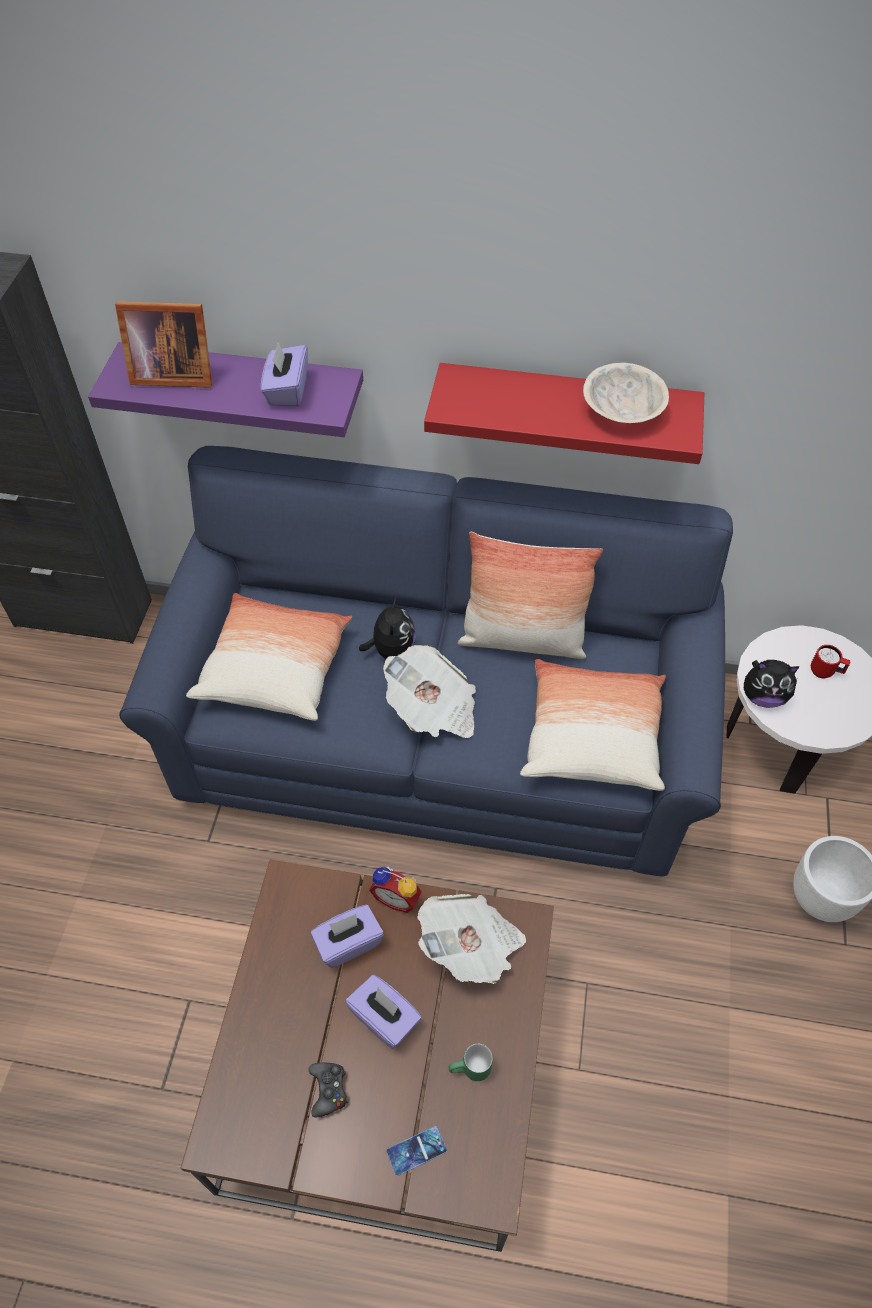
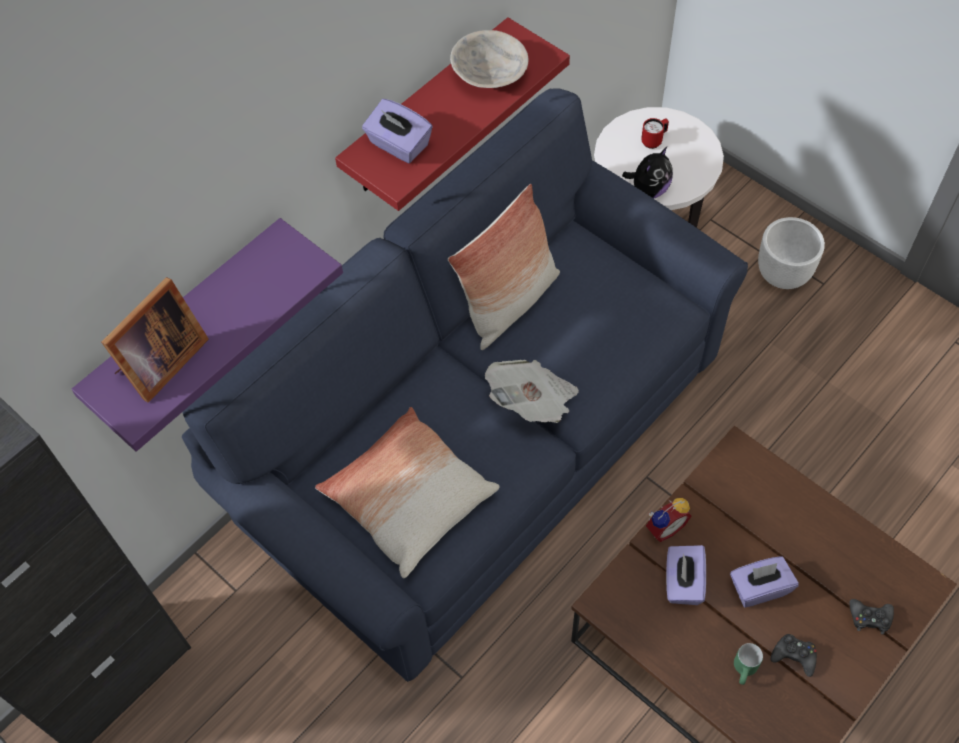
camera: 55 degrees left, 5 degrees up
(287, 391) = (261, 284): purple tissue box -> purple tissue box (398, 145)
(391, 650) = (452, 401): plush toy -> none
(416, 1150) = (870, 618): phone -> black game controller
(470, 1071) = (830, 551): green mug -> green mug (745, 671)
(471, 946) = (735, 497): newspaper -> none
(592, 737) = (631, 310): pillow -> none

